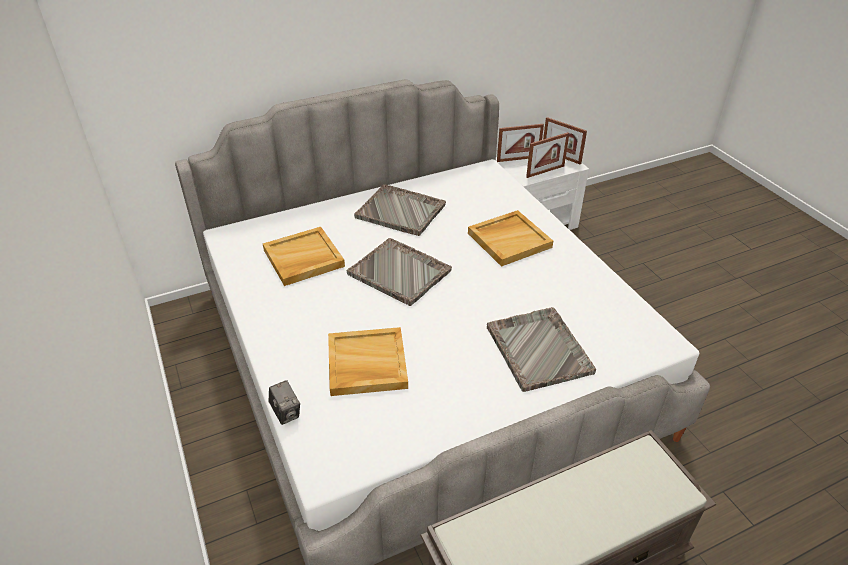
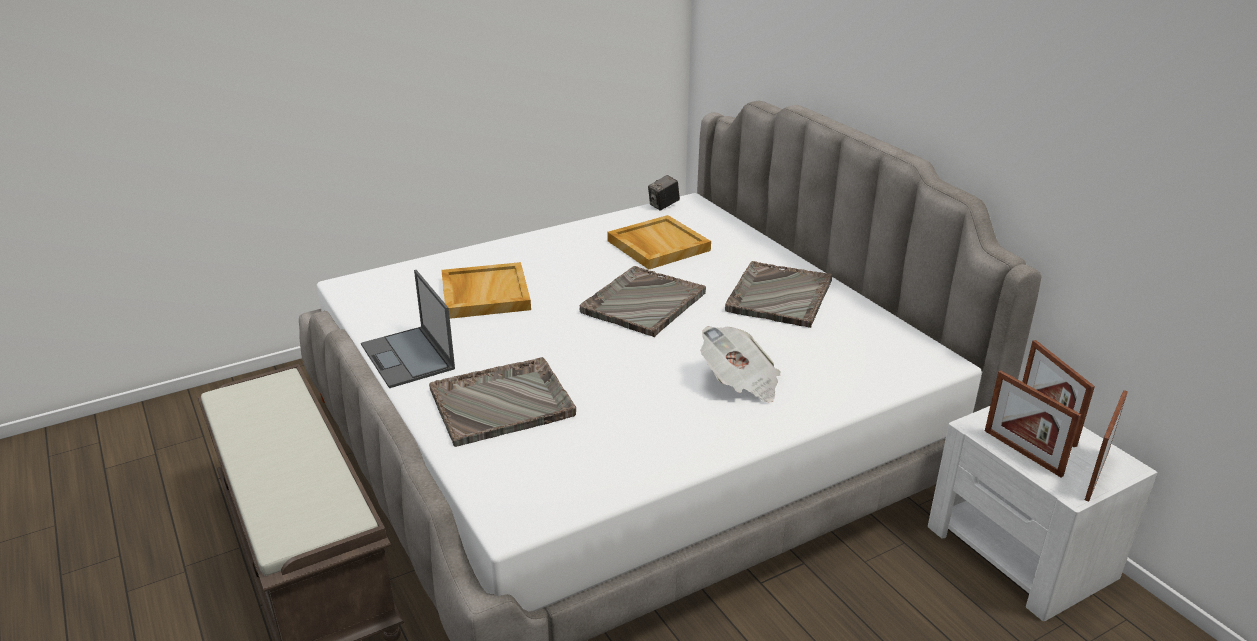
camera: 85 degrees right, 10 degrees down
(286, 413) = (424, 261): camera -> camera (663, 206)
(472, 410) = (408, 357): none -> laptop
(509, 240) = (740, 382): beige tray -> newspaper

